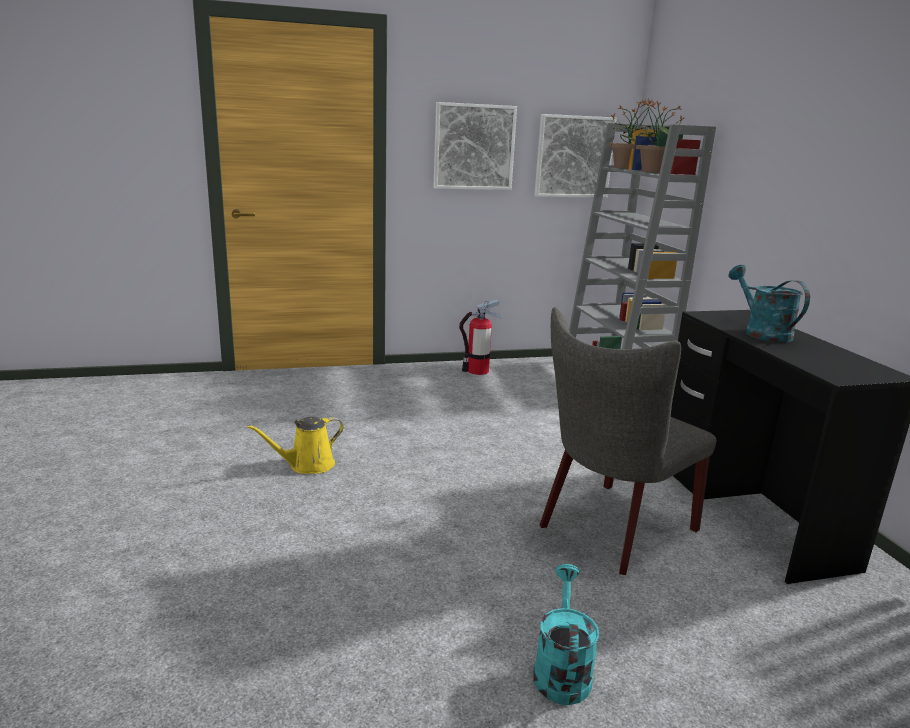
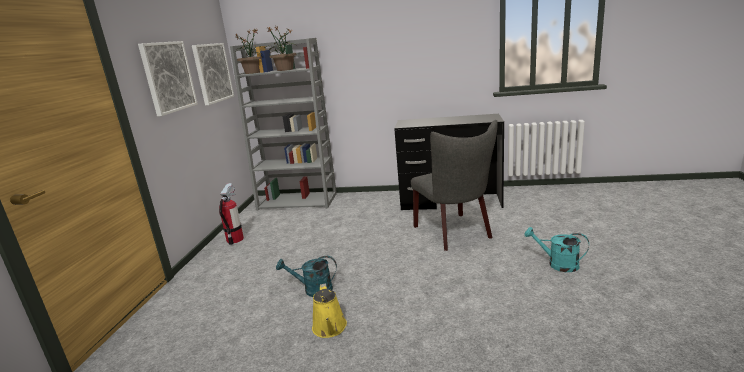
camera: 65 degrees left, 0 degrees up
(761, 332) = (435, 121): turquoise watering can -> turquoise watering can (313, 290)

